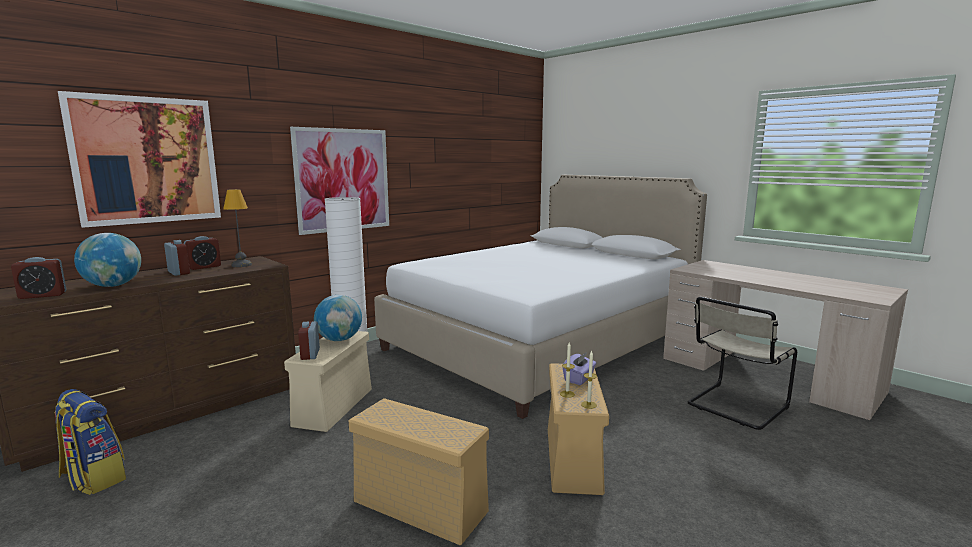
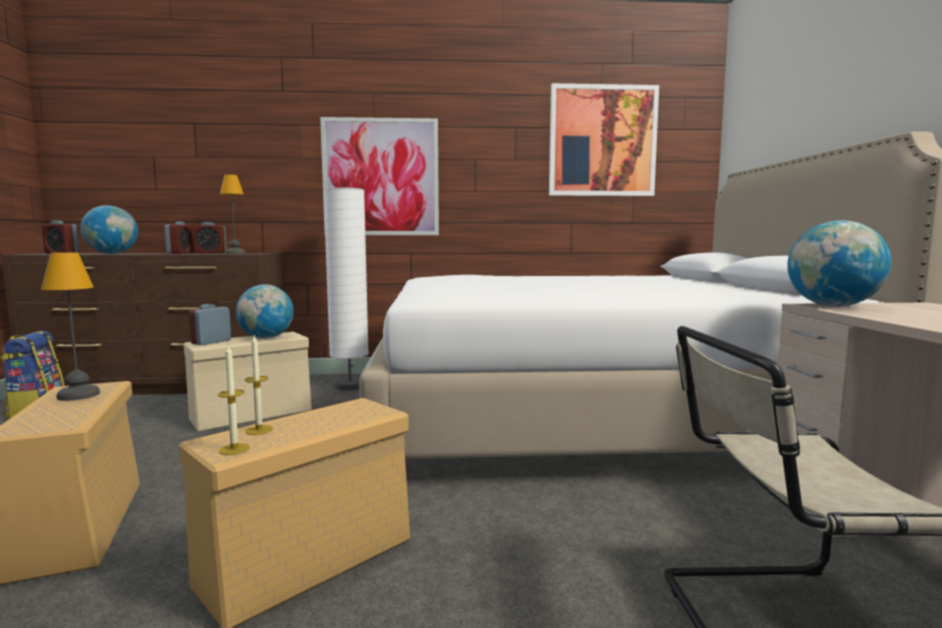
camera: 40 degrees right, 5 degrees down
(146, 160) = (184, 152): picture -> picture (602, 141)
(396, 416) = (78, 395): none -> table lamp
(579, 378) = (332, 421): purple tissue box -> none
(691, 269) = (833, 306): none -> globe

